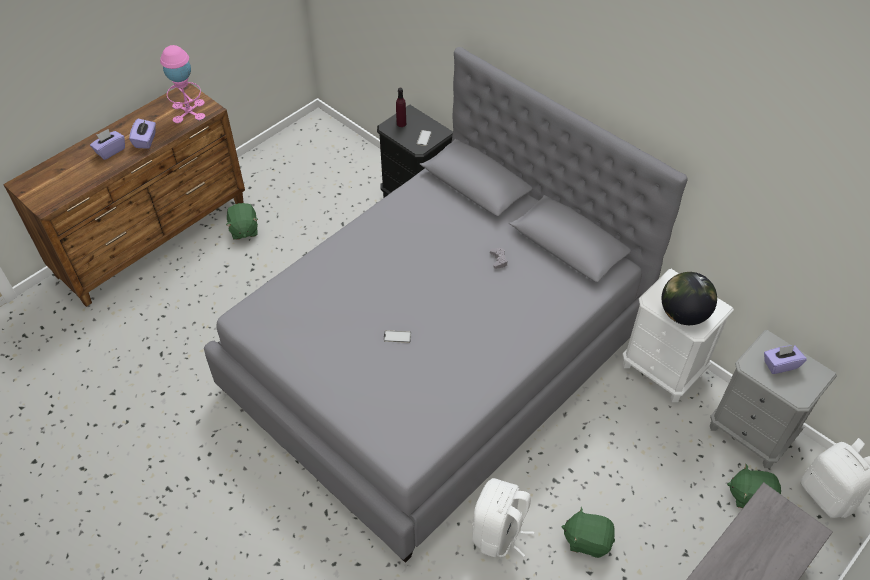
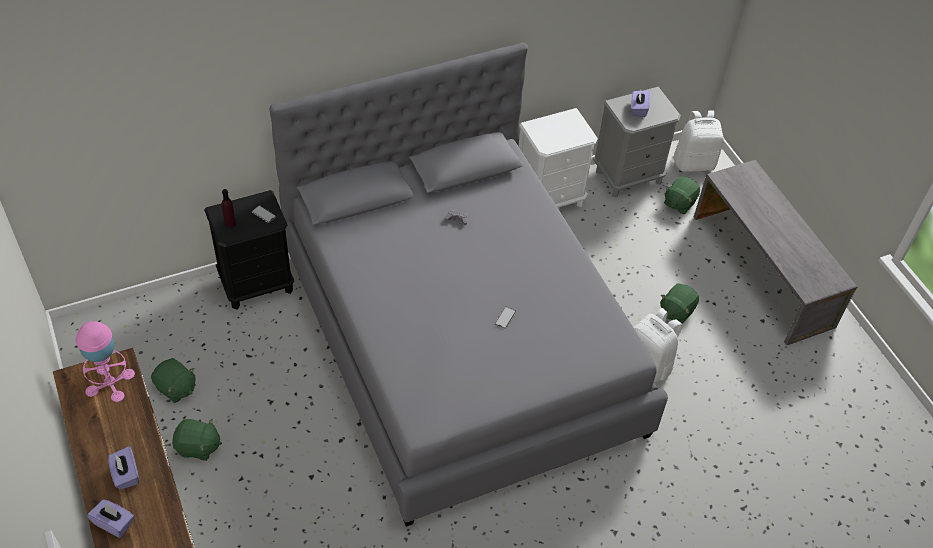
camera: 70 degrees left, 0 degrees up
(146, 140) = (132, 435): purple tissue box -> purple tissue box (114, 523)
(291, 196) = (176, 388): none -> green plush toy
(683, 314) = (569, 137): globe -> none

